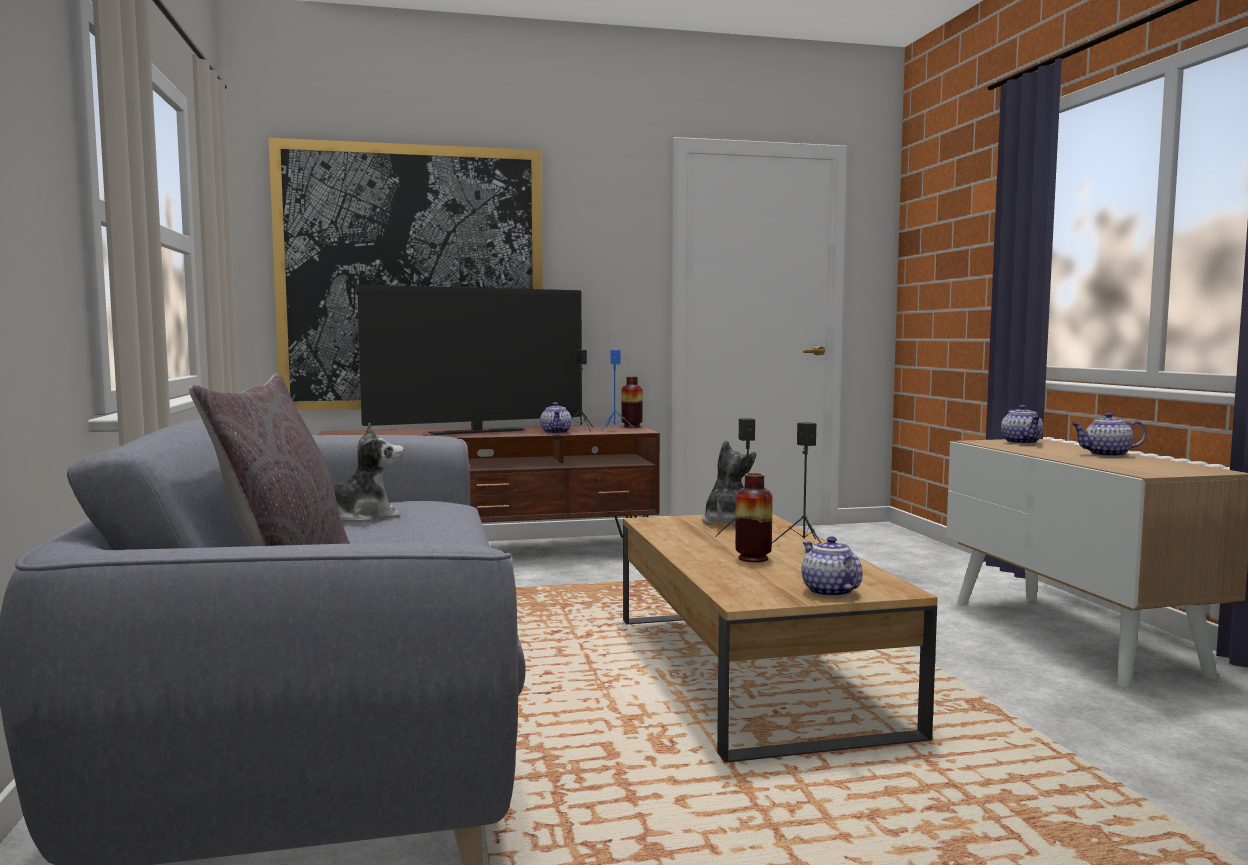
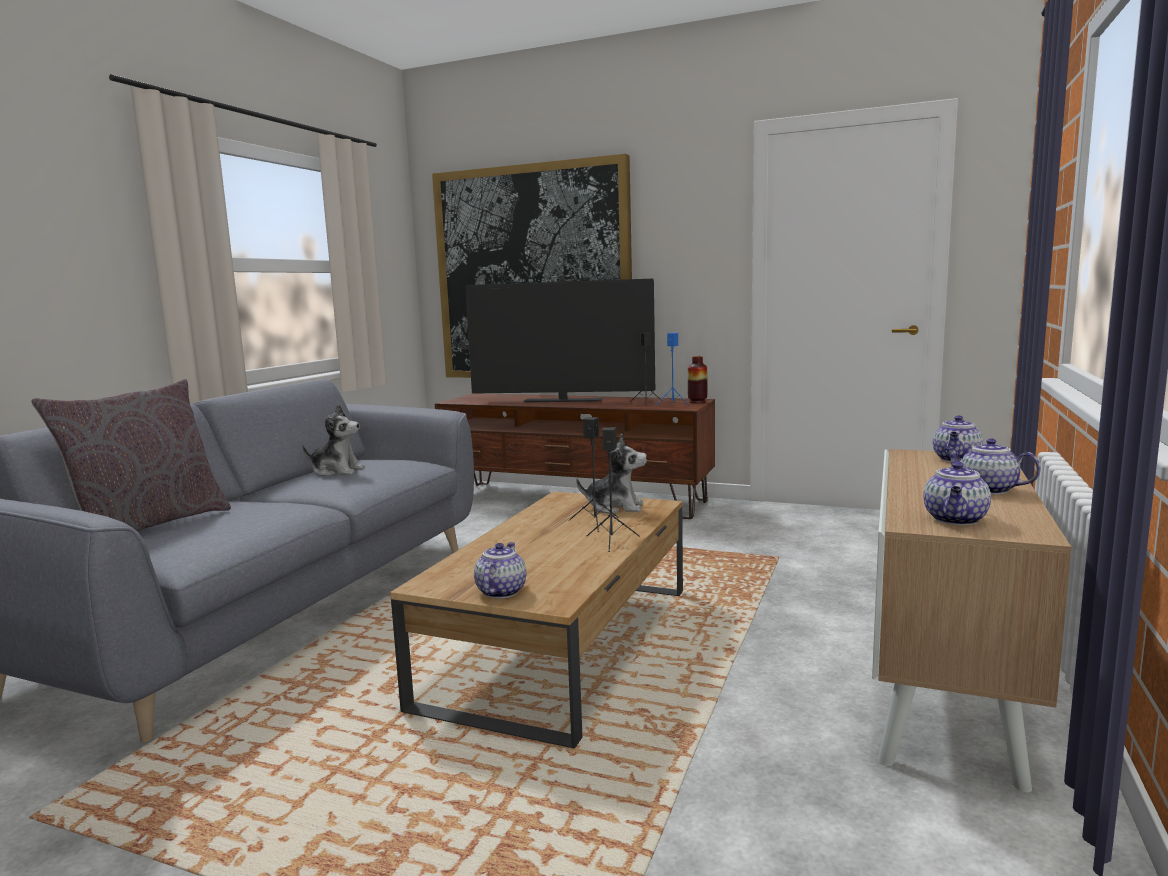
camera: 35 degrees right, 5 degrees up
(556, 432) = (614, 405): teapot -> teapot (955, 520)
(727, 522) = (615, 507): plush toy -> plush toy turned 45 degrees clockwise
(753, 558) = (536, 547): vase -> none

